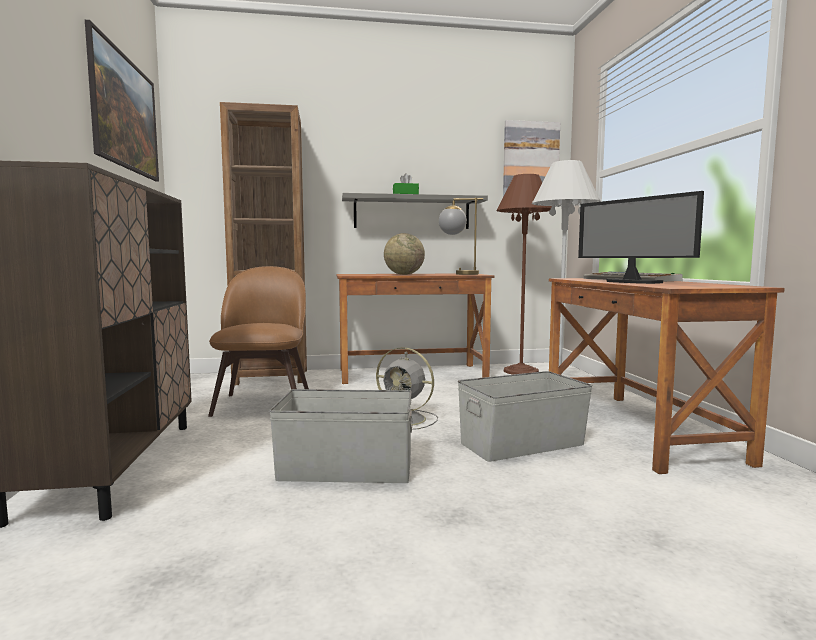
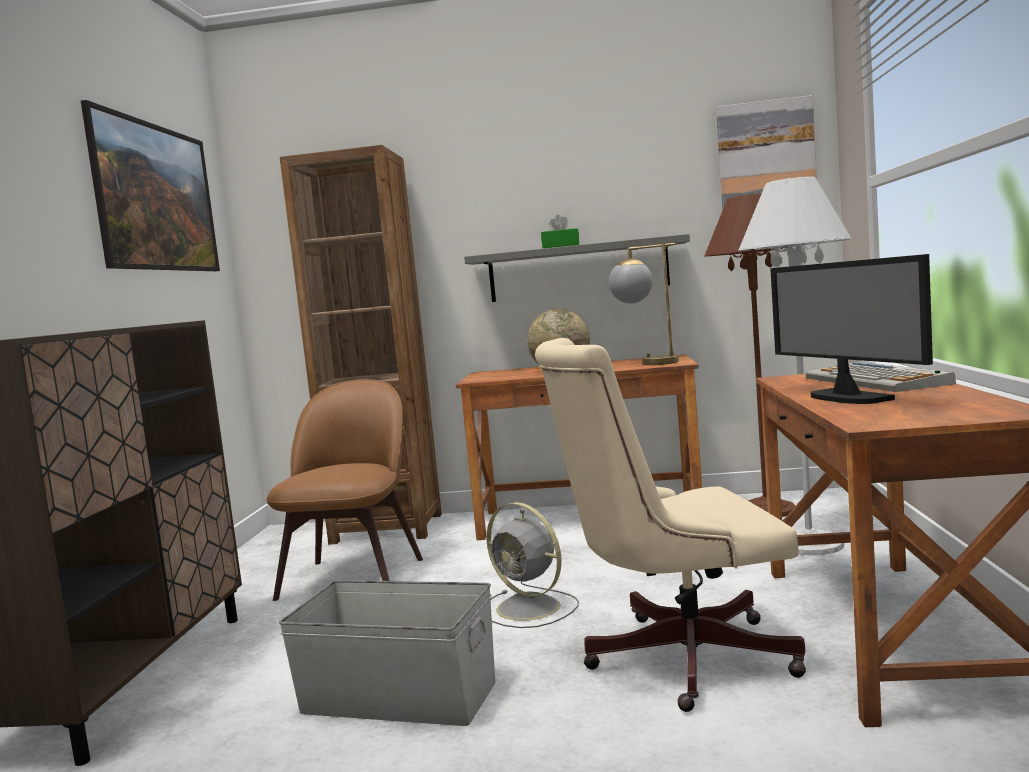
camera: 15 degrees right, 0 degrees up
(521, 443) = (676, 658): grey storage box -> beige office chair

